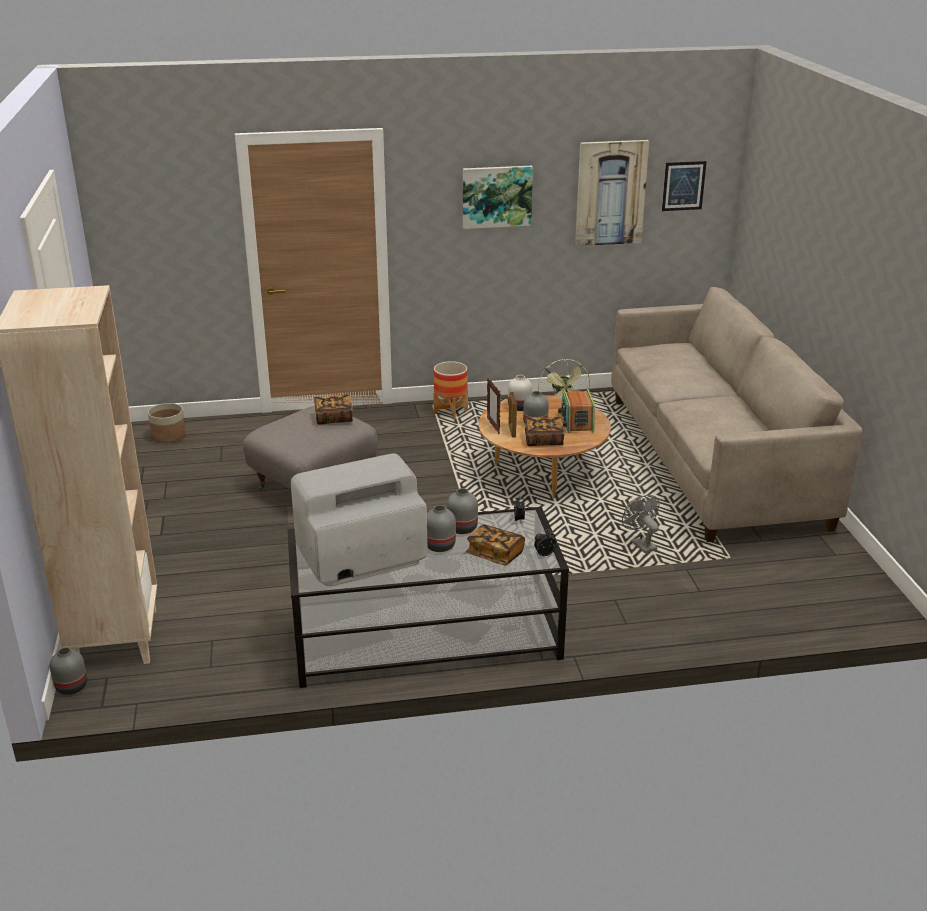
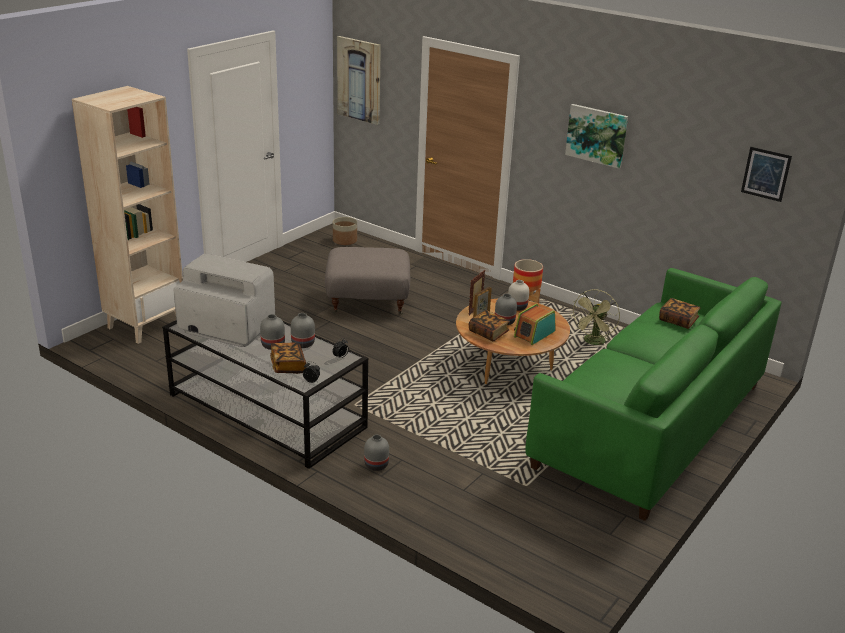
camera: 45 degrees right, 0 degrees up
(70, 686) = (95, 334): grey vase -> grey vase (376, 465)
(334, 418) = (388, 259): book -> book (678, 321)
(610, 193) = (694, 160): picture -> picture (359, 80)
(640, 544) = (484, 441): grey fan -> none
(714, 460) = (651, 425): beige sofa -> green sofa

